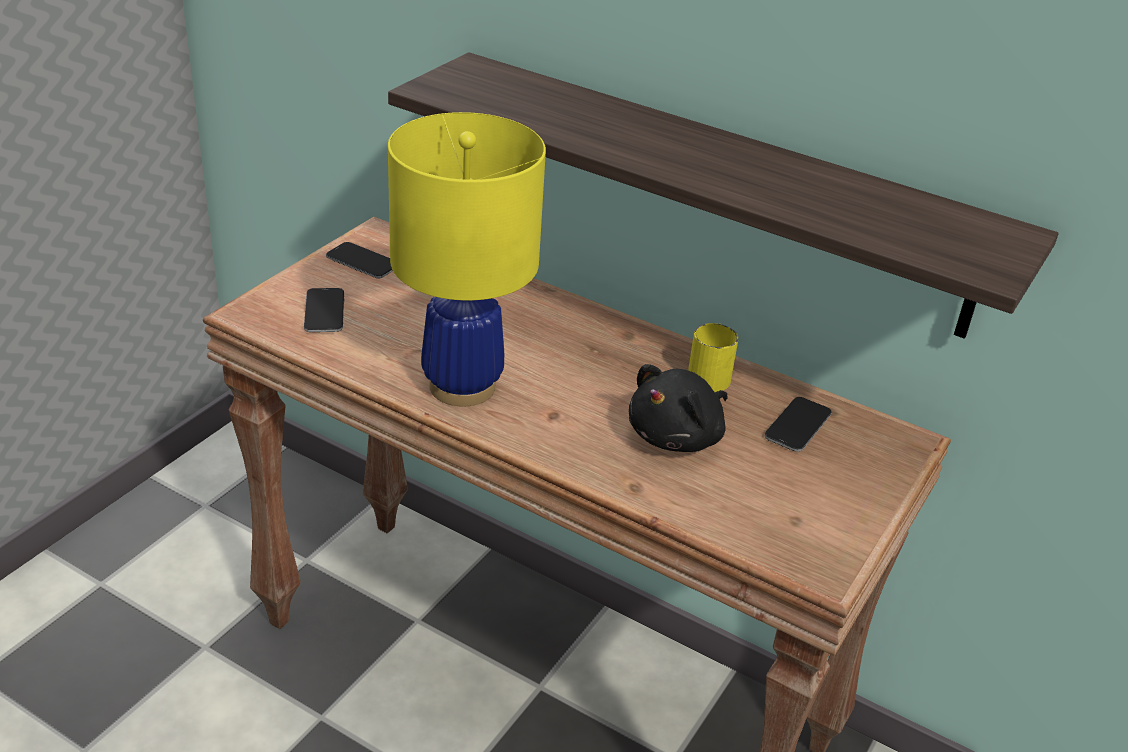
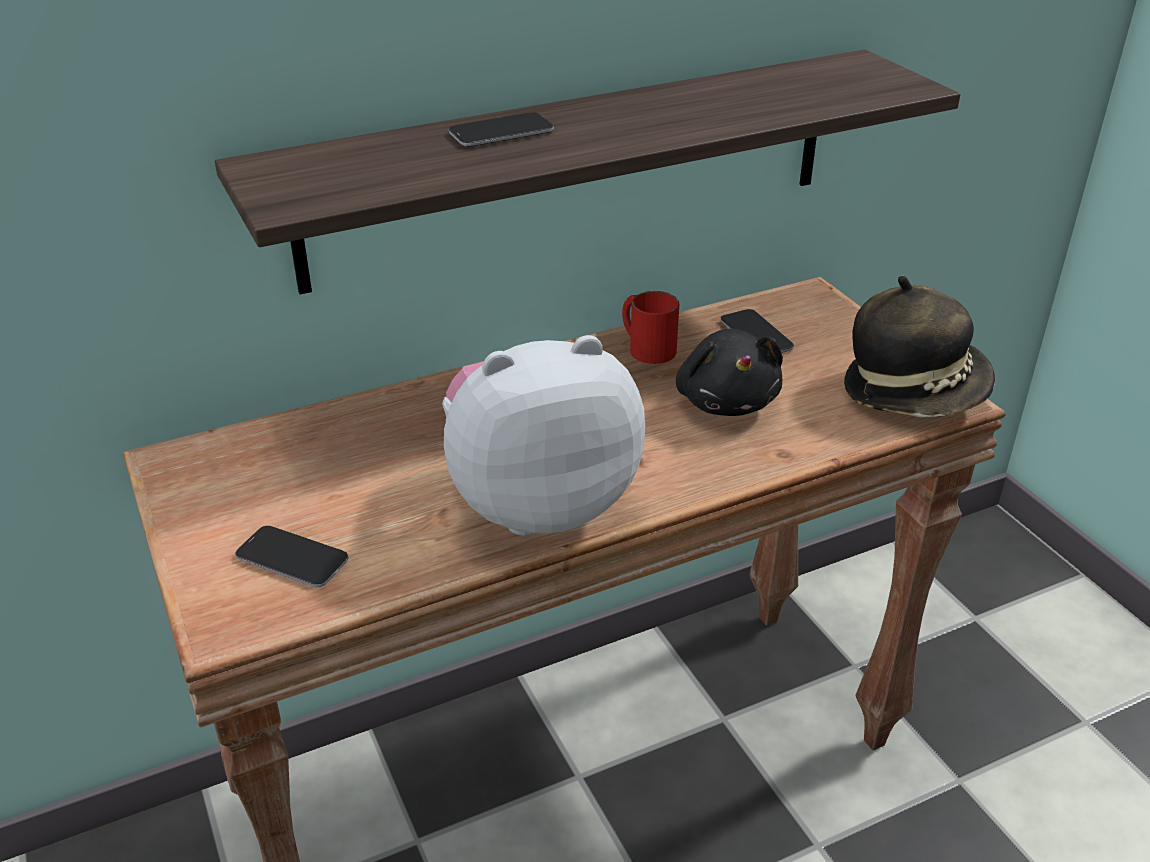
camera: 55 degrees left, 0 degrees up
(362, 262) = (217, 492): phone -> phone (501, 132)
(461, 386) = (538, 503): yellow table lamp -> plush toy
(710, 373) = (645, 347): yellow mug -> red mug
(810, 543) = (914, 392): none -> hat

